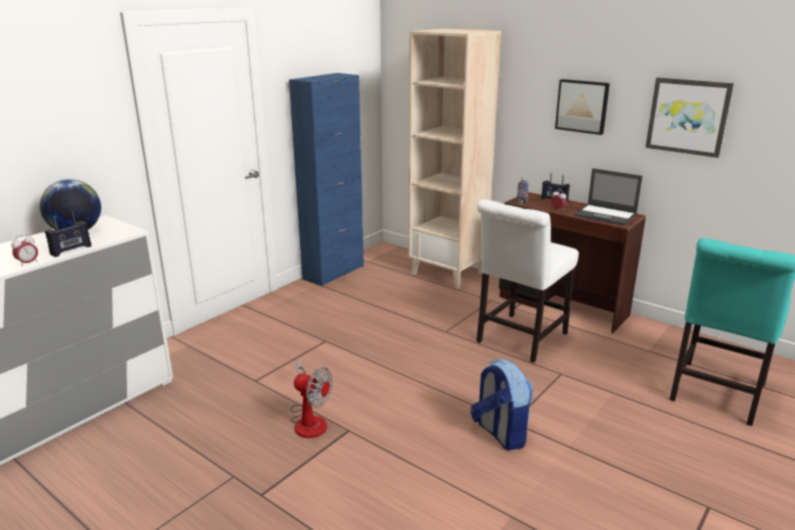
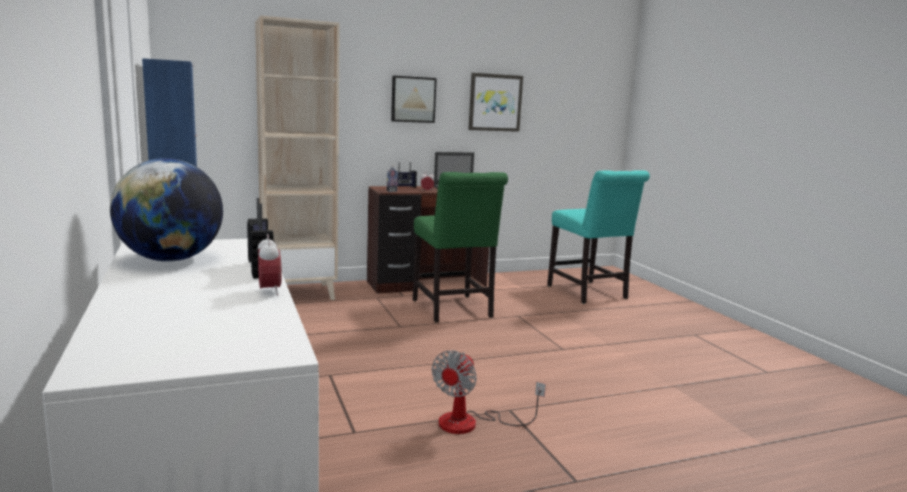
camera: 60 degrees left, 10 degrees down
(309, 420) = (471, 423): fan -> fan turned 150 degrees clockwise
(500, 433) = (573, 357): backpack -> none
(519, 339) = (453, 310): white chair -> green chair

